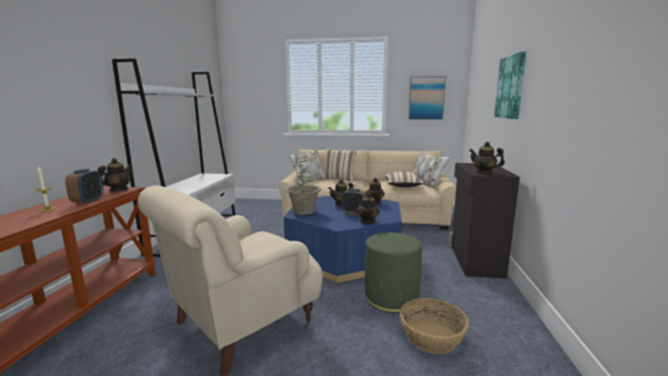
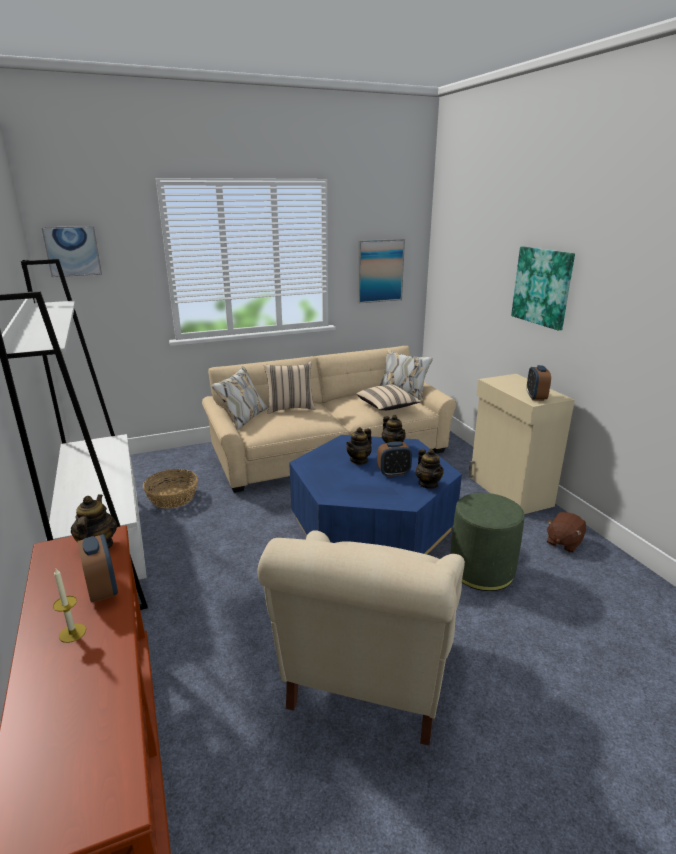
camera: 30 degrees left, 10 degrees up
(240, 79) = (72, 251): none -> picture
(304, 211) = (331, 487): potted plant -> none
(432, 337) = (559, 603): basket -> basket (173, 498)
(475, 261) = (509, 491): black cabinet -> beige cabinet
(484, 172) = (536, 397): teapot -> alarm clock
(486, 301) = (563, 542): none -> brown plush toy

